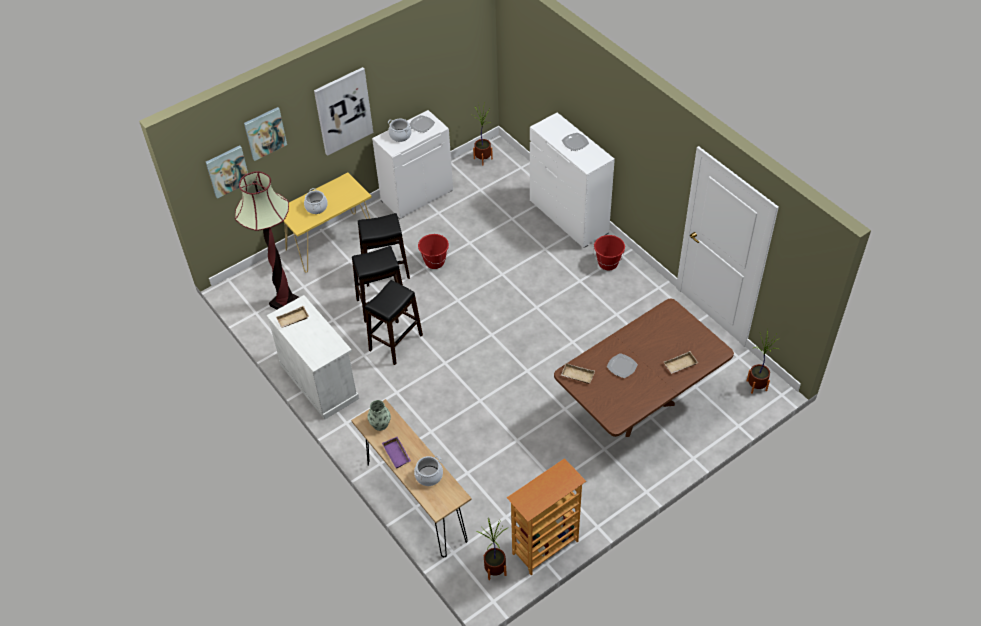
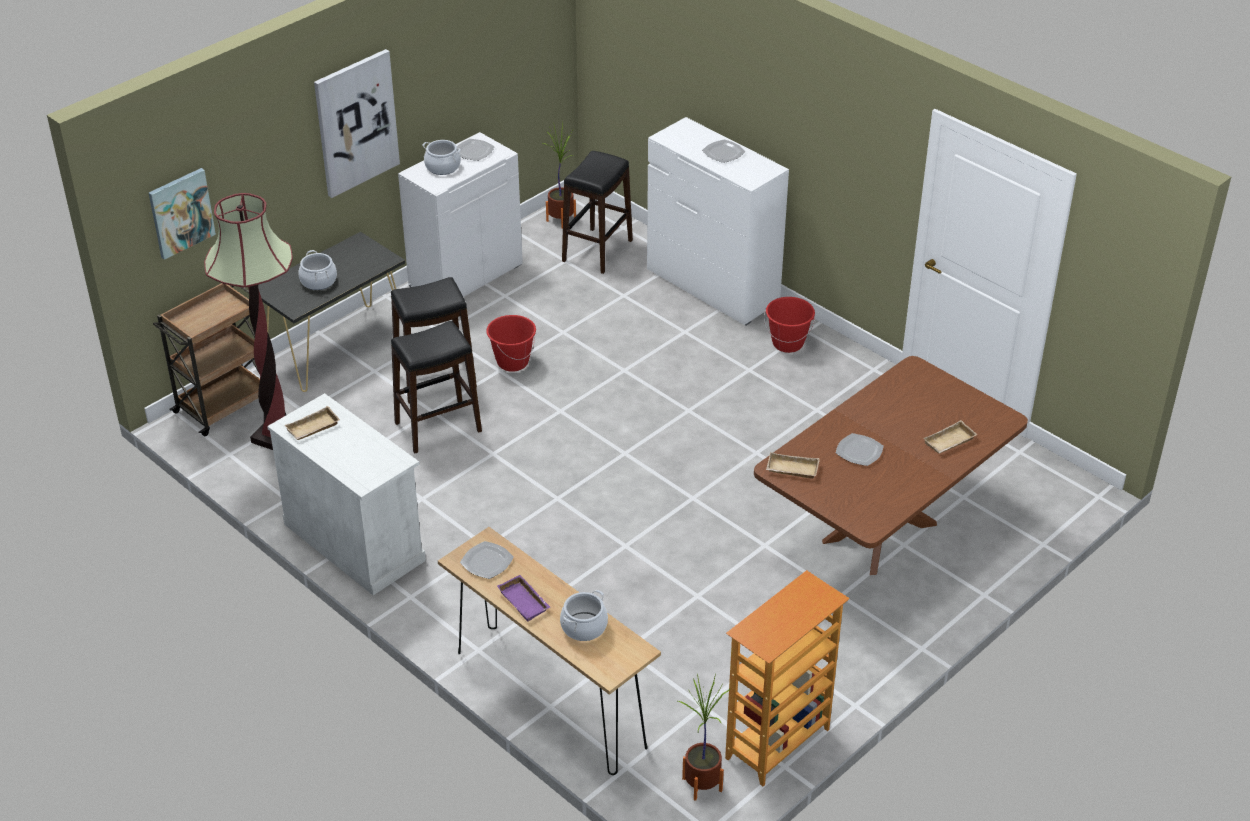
camera: 10 degrees left, 10 degrees down
(258, 277) = (225, 404): none -> brown cart
(265, 133) = (239, 150): picture -> none
(331, 242) = (337, 347): yellow console table -> black console table
(380, 424) = (487, 561): vase -> plate
(396, 342) = (471, 477): black stool -> black stool (597, 250)
(756, 385) = (1057, 487): potted plant -> none

